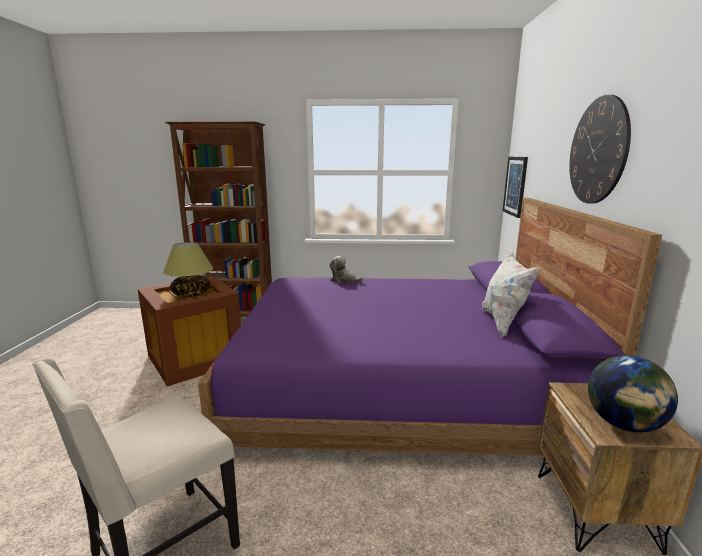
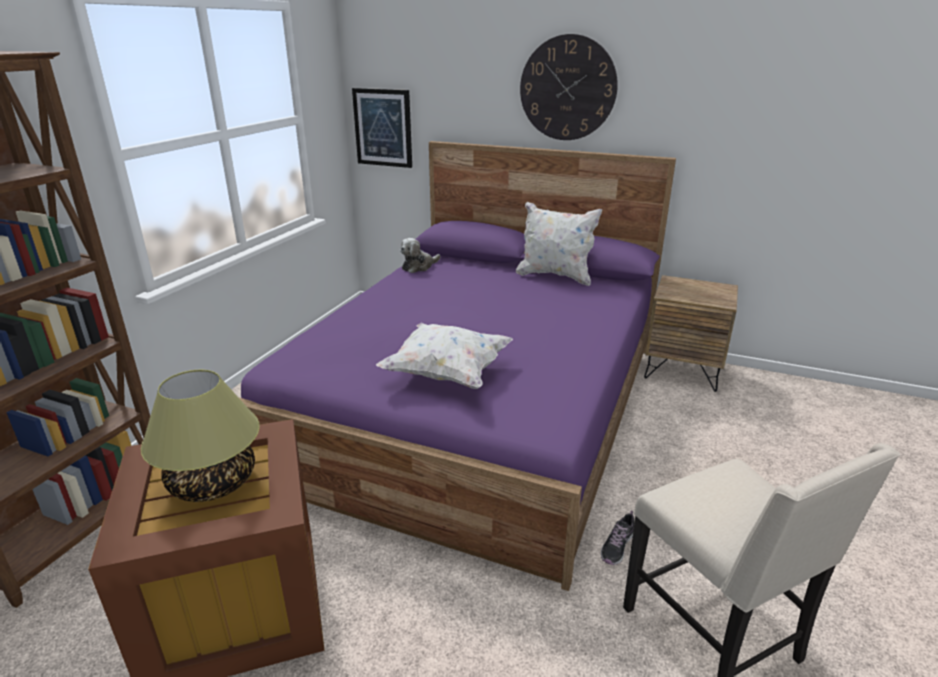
camera: 70 degrees left, 10 degrees up
(255, 481) = (617, 546): none -> shoe
(293, 311) = (446, 374): none -> white pillow
(344, 280) = (347, 320): plush toy -> plush toy (419, 267)
(624, 424) = (714, 295): globe -> none

